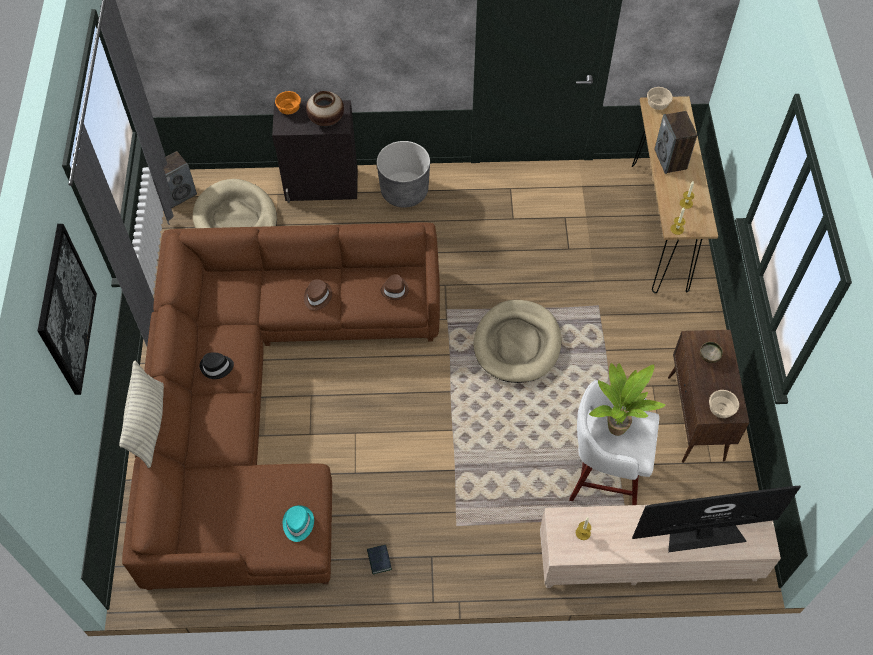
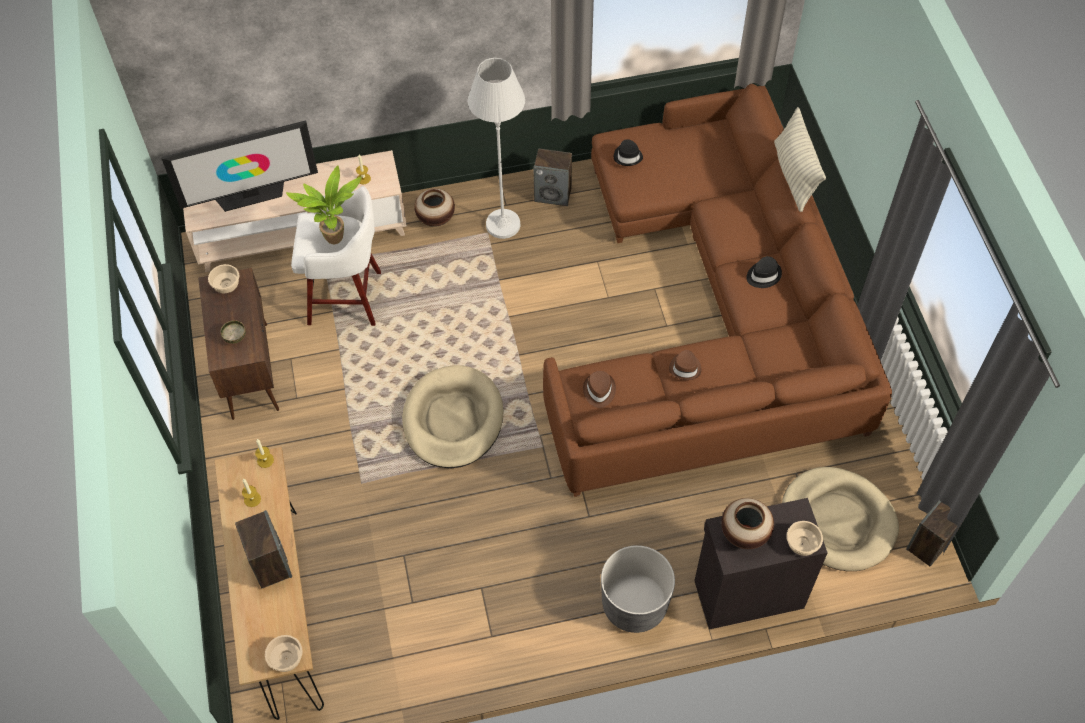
camera: 170 degrees right, 0 degrees up
(66, 310) = (881, 97): picture -> none
(289, 108) = (801, 545): orange bowl -> beige bowl
(297, 524) = (628, 156): turquoise hat -> black hat
(379, 560) = (553, 194): book -> speaker
(439, 532) = (503, 224): none -> white floor lamp
(507, 553) = (435, 218): none -> vase

